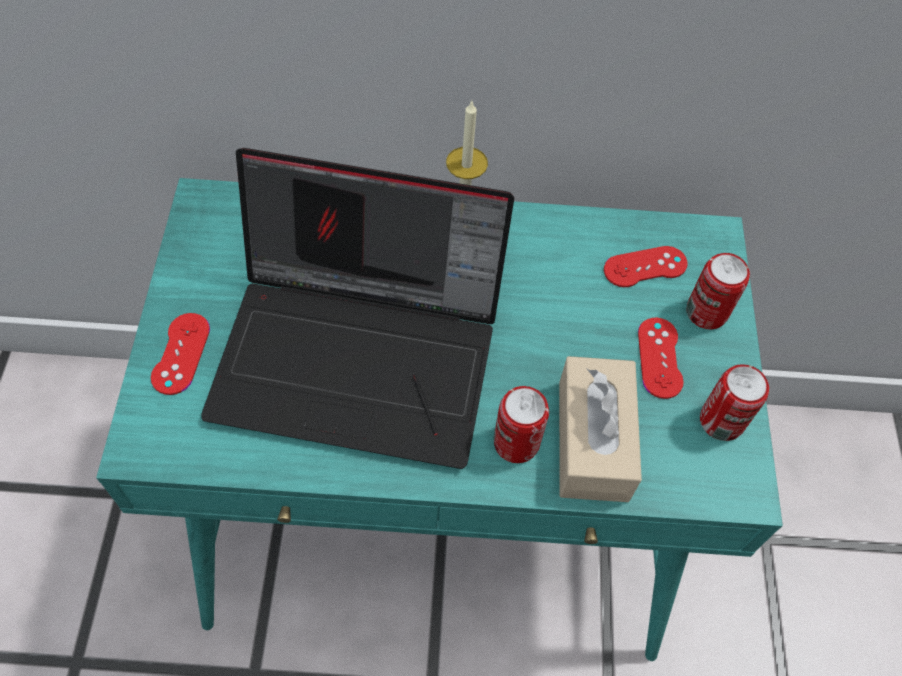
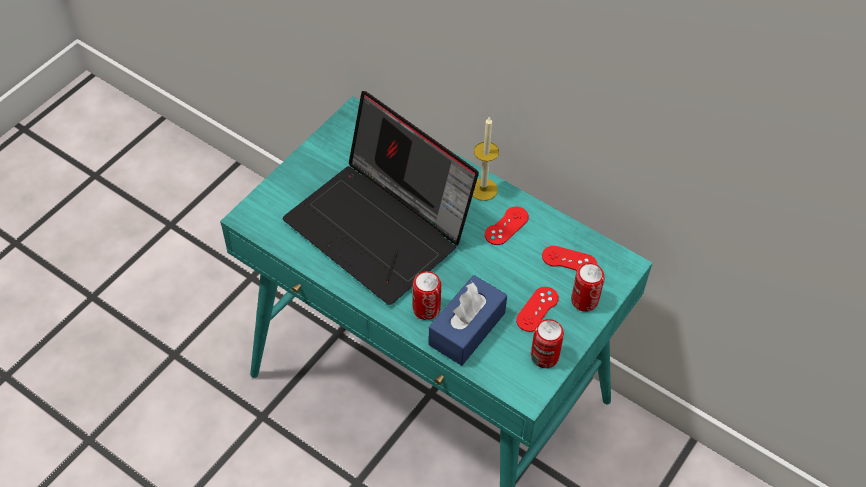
camera: 35 degrees right, 5 degrees down
(181, 353) = (294, 184): red game controller -> red game controller (506, 226)
(593, 440) = (467, 328): beige tissue box -> blue tissue box

